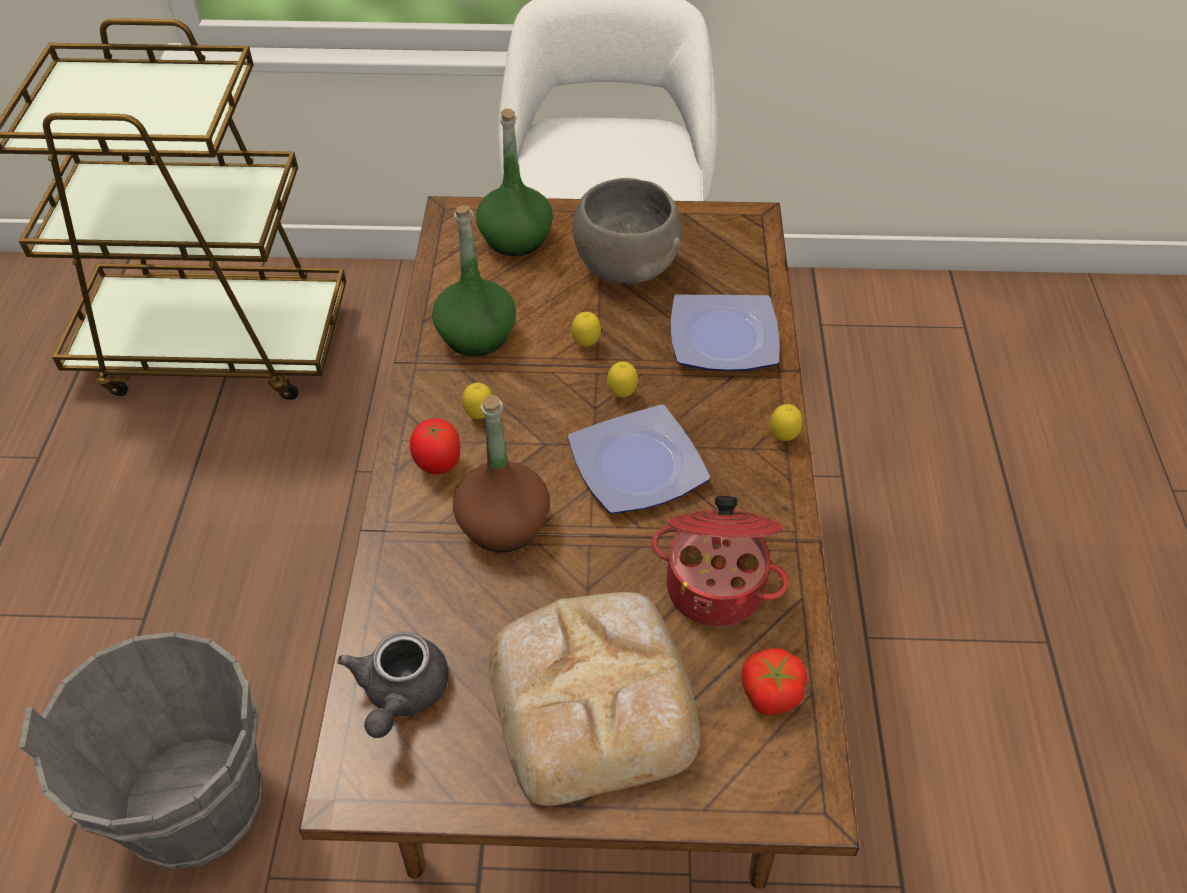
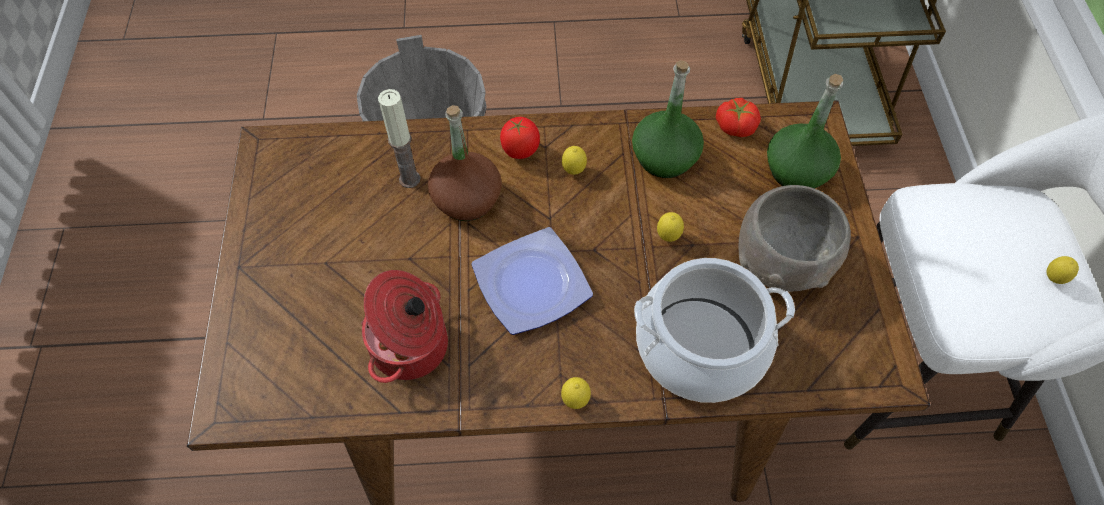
camera: 85 degrees right, 10 degrees up
(400, 695) = (326, 159): grey teapot -> none
(458, 588) = (409, 179): none -> candle
(594, 697) = (317, 269): bread -> none
(622, 395) = (611, 268): lemon -> lemon (1052, 279)
(721, 336) = (699, 347): plate -> cooking pot
(770, 692) = (314, 386): tomato -> tomato (735, 126)

